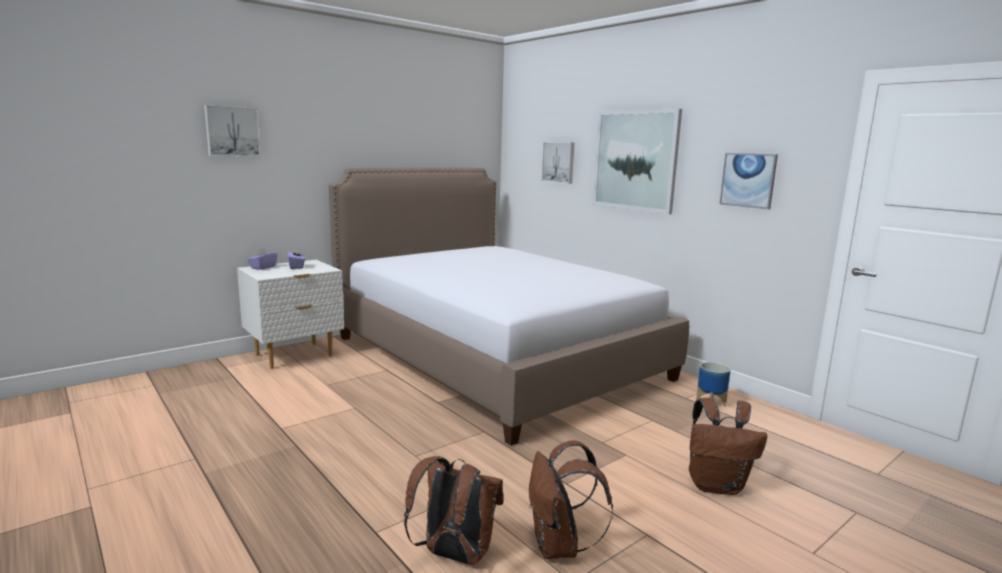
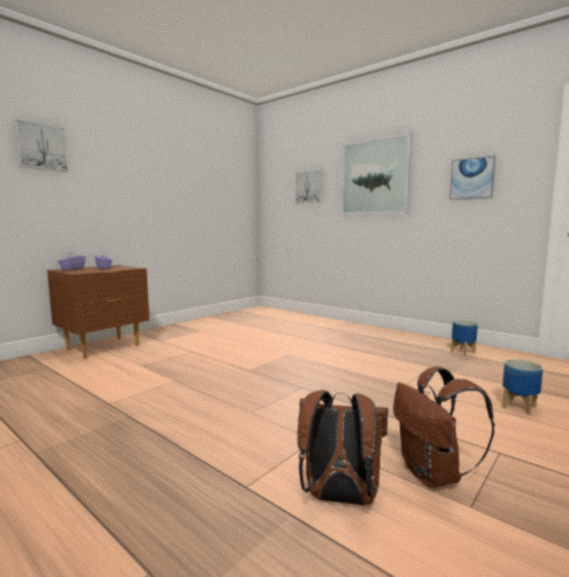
camera: 10 degrees left, 5 degrees down
(294, 356) = (103, 348): white nightstand -> brown nightstand
(495, 357) = (278, 336): bed -> none
(717, 485) = (519, 406): brown backpack -> planter

